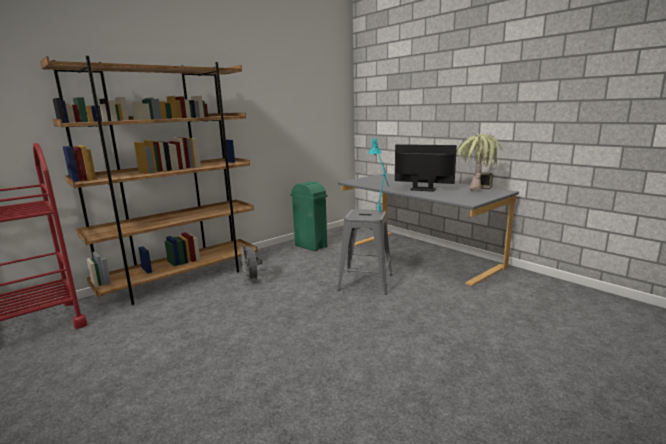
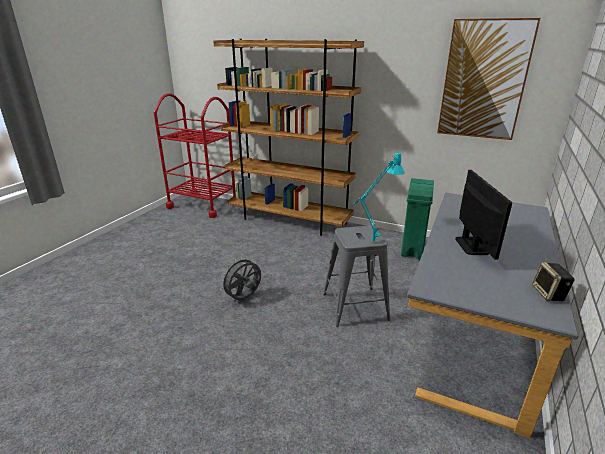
camera: 65 degrees right, 10 degrees up
(252, 281) = (309, 246): grey fan -> grey fan (244, 298)
(310, 101) = (484, 80): none -> picture
(475, 193) = (494, 289): potted plant -> none

